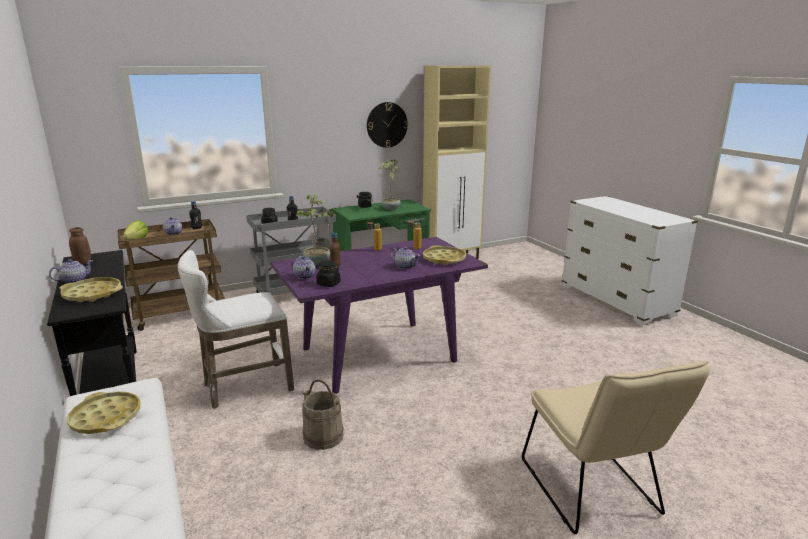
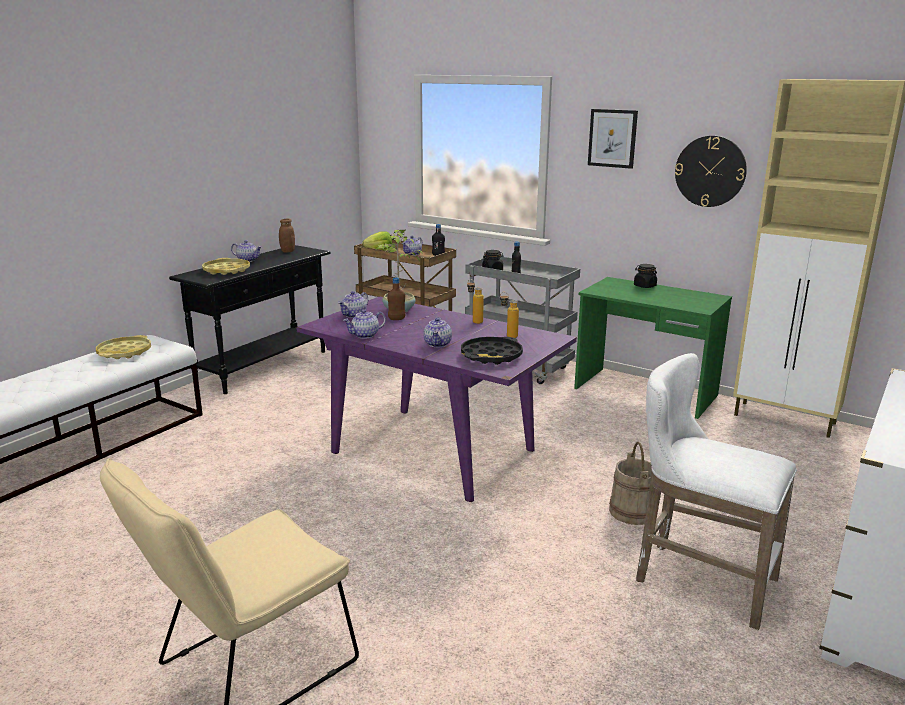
camera: 60 degrees right, 0 degrees up
(243, 387) = (307, 409): white stool -> white stool (697, 579)
(321, 110) = (612, 138): none -> picture
(323, 436) = (255, 470): beige bucket -> beige bucket (632, 511)
(328, 284) = (344, 327): black jar -> none
(357, 281) = (365, 335): none -> teapot
(390, 208) = (664, 297): potted plant -> none
(444, 259) = (491, 356): yellow tray -> black tray

